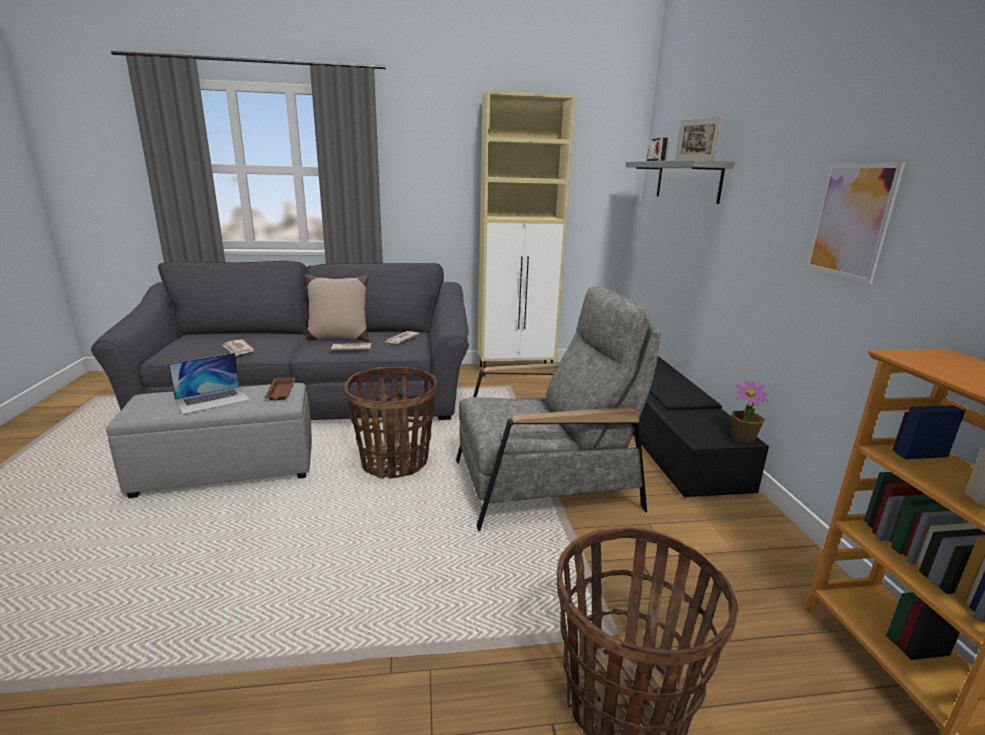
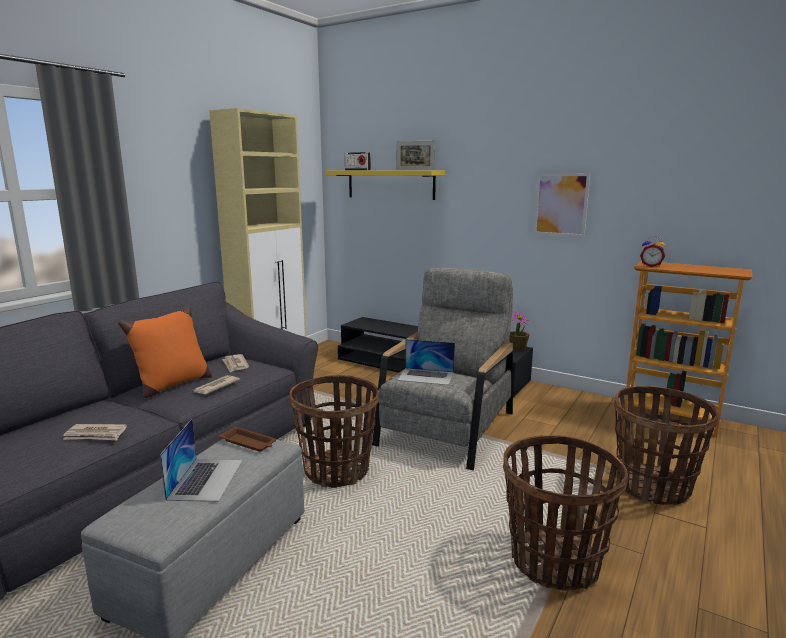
camera: 50 degrees left, 5 degrees down
(338, 338) = (172, 385): beige pillow -> orange pillow
(352, 653) = (554, 562): none -> basket
(503, 407) = (426, 376): none -> laptop
(687, 181) = (390, 184): grey shelf -> yellow shelf
(914, 358) = (651, 266): none -> alarm clock

